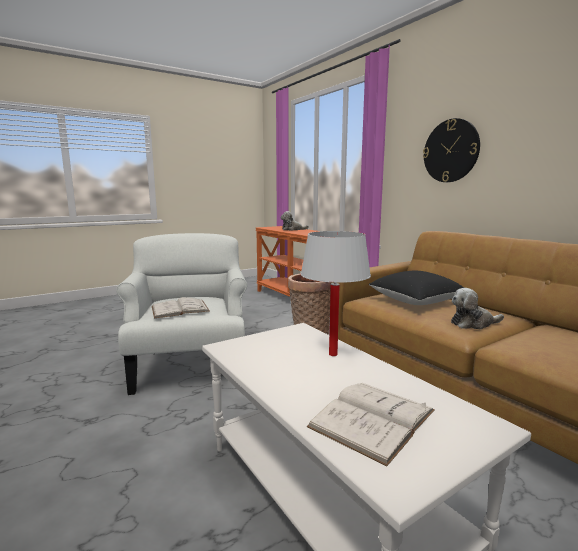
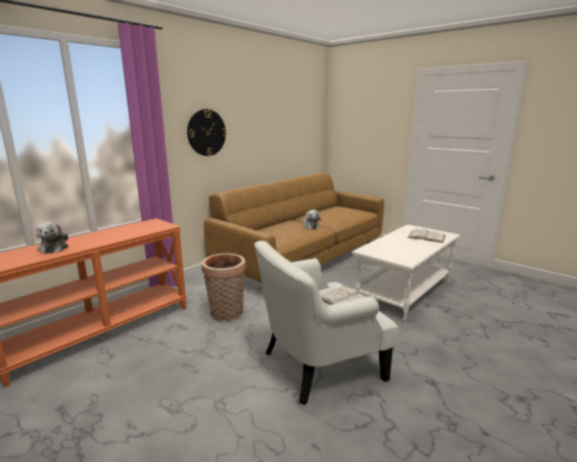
camera: 105 degrees left, 5 degrees up
(333, 354) = (387, 243): white table lamp -> none
(415, 302) = (278, 233): black pillow -> none

